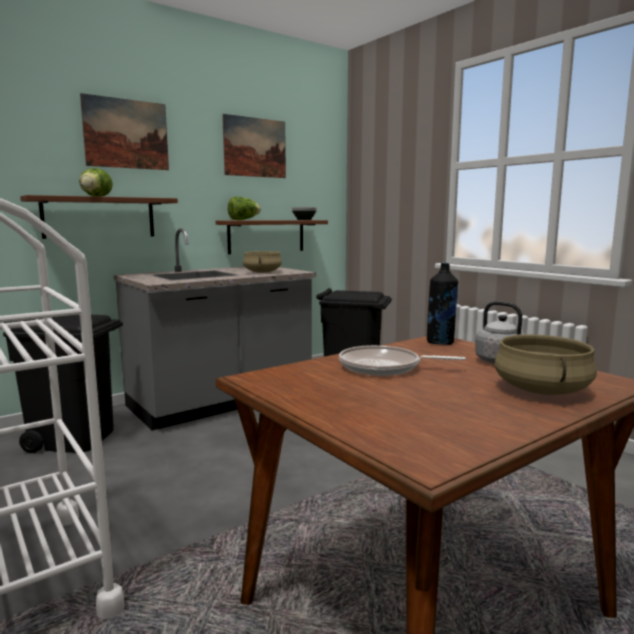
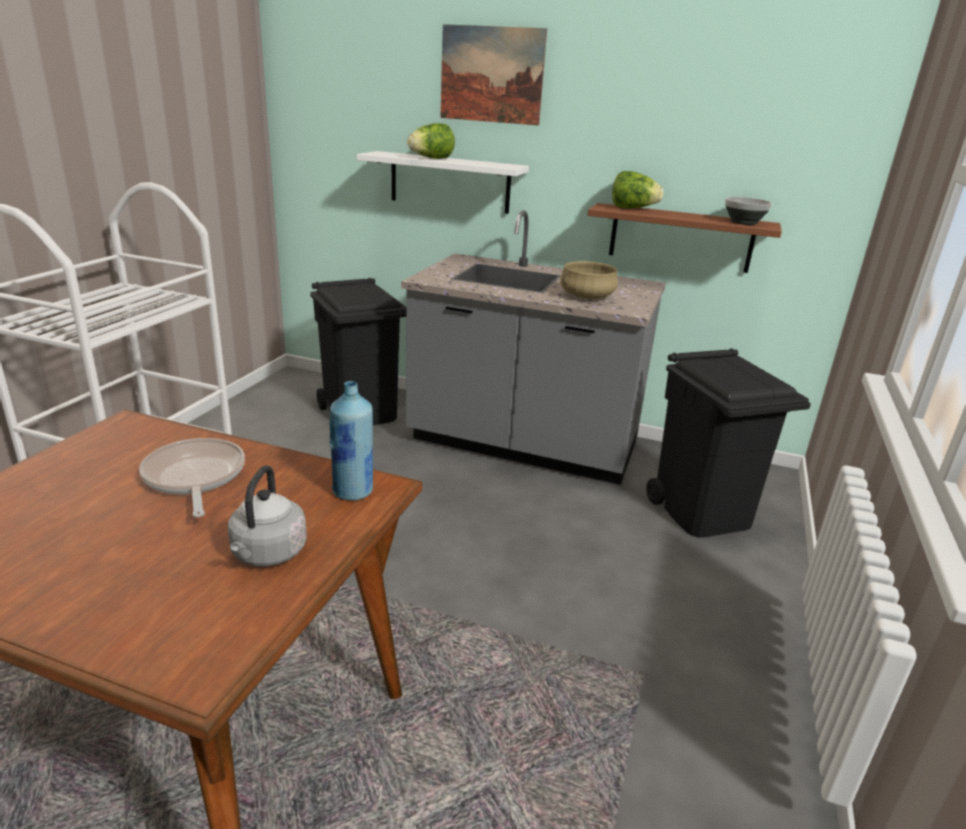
camera: 55 degrees right, 15 degrees up
(99, 217) = (449, 182): brown shelf -> white shelf
(255, 147) = (687, 89): picture -> none
(440, 343) = (353, 492): black bottle -> blue bottle
(542, 390) = (128, 600): beige cooking pot -> none

